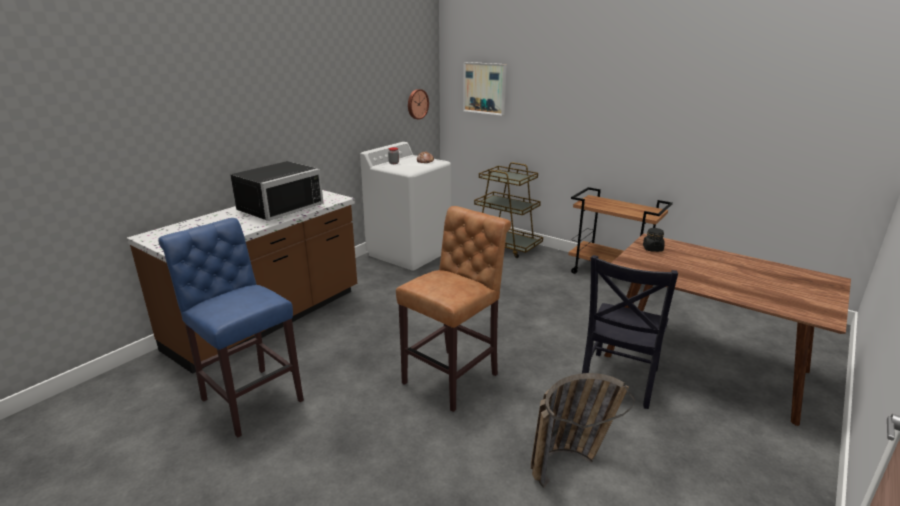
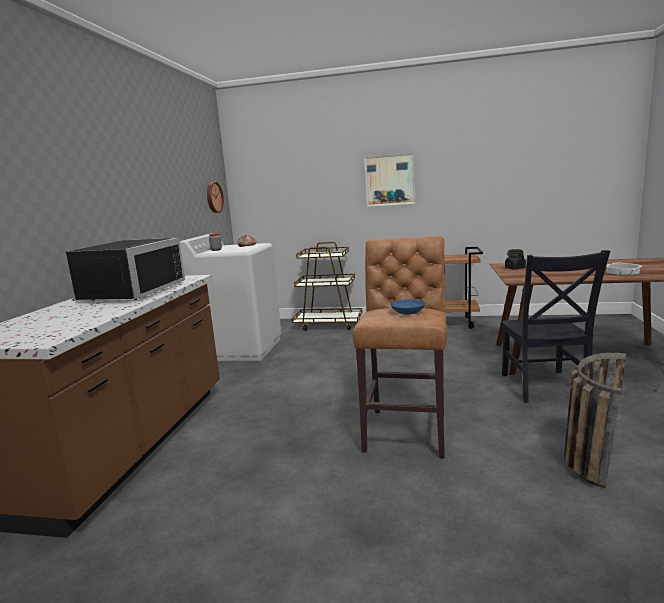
camera: 25 degrees left, 10 degrees down
(249, 398) = (187, 534): blue stool -> none
(448, 284) = (407, 312): none -> blue bowl
(484, 88) = (279, 176): picture -> picture (390, 180)
(748, 289) = (622, 272): none -> cooking pot

